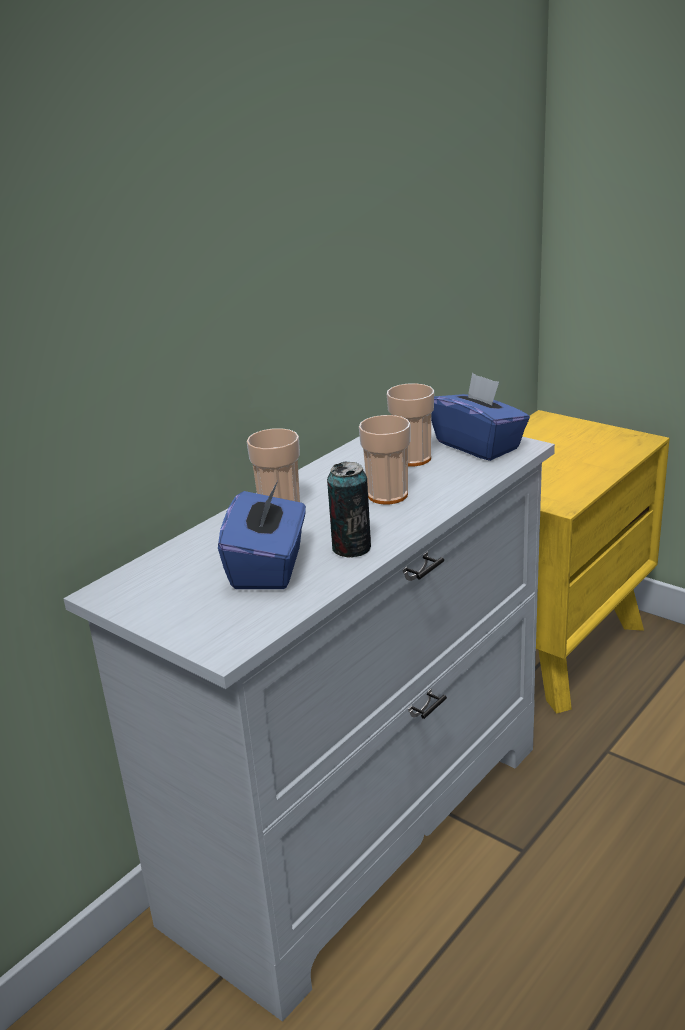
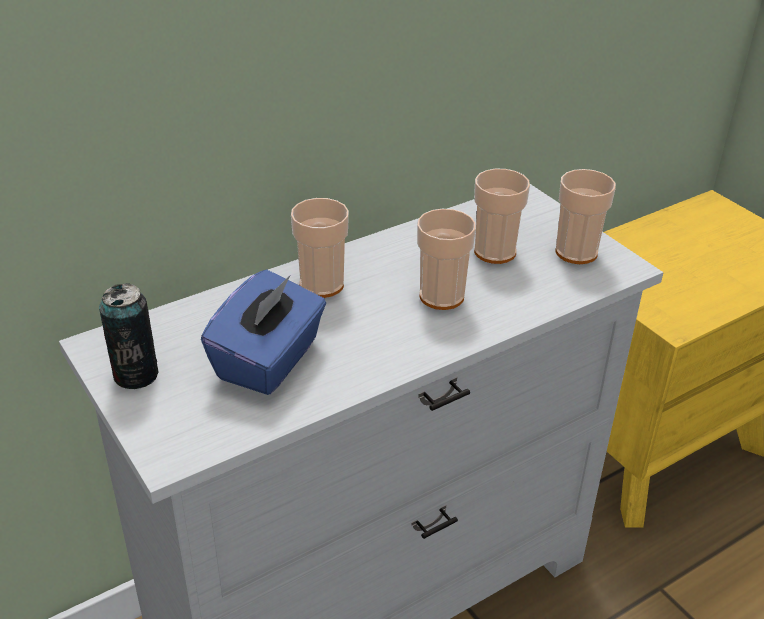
camera: 15 degrees right, 10 degrees up
(351, 548) = (365, 359): can -> can (136, 375)
(478, 445) = (576, 252): blue tissue box -> cup

